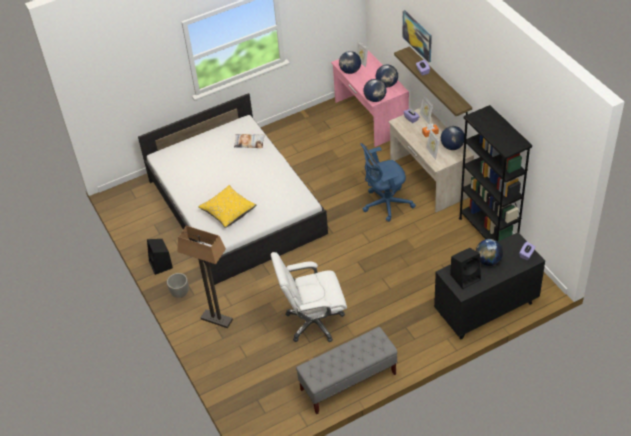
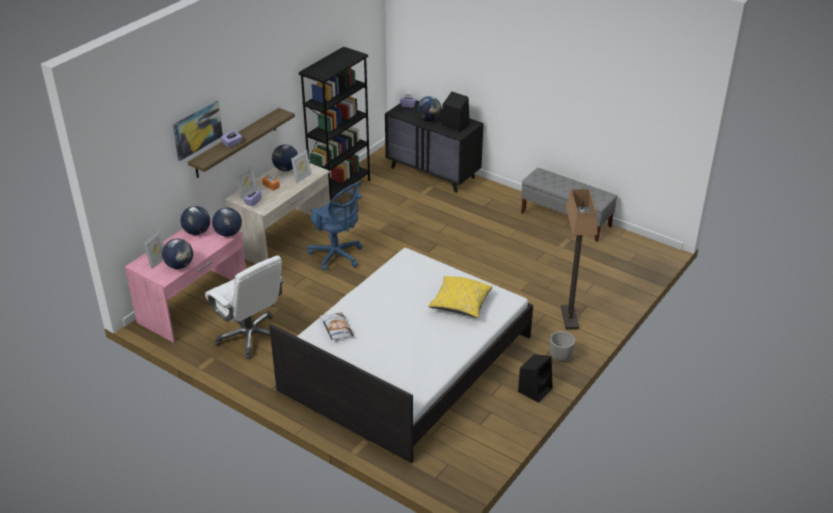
camera: 120 degrees left, 10 degrees down
(313, 322) = (520, 256): white office chair -> white office chair (250, 336)

